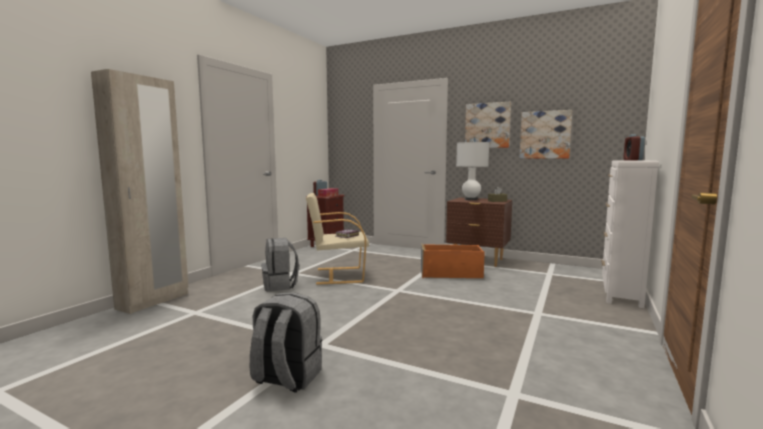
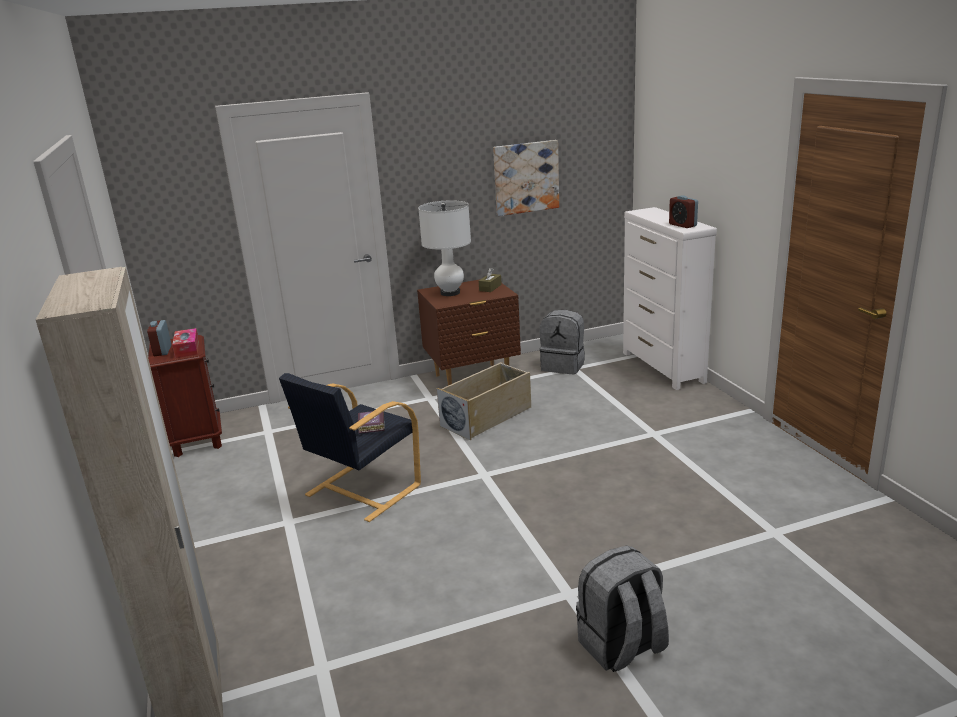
camera: 45 degrees left, 15 degrees up
(280, 285) = (325, 553): grey backpack -> grey backpack (563, 366)
(338, 275) = (361, 491): beige armchair -> black armchair
(451, 274) = (487, 416): orange storage box -> beige storage box
(487, 125) = (445, 170): picture -> none

